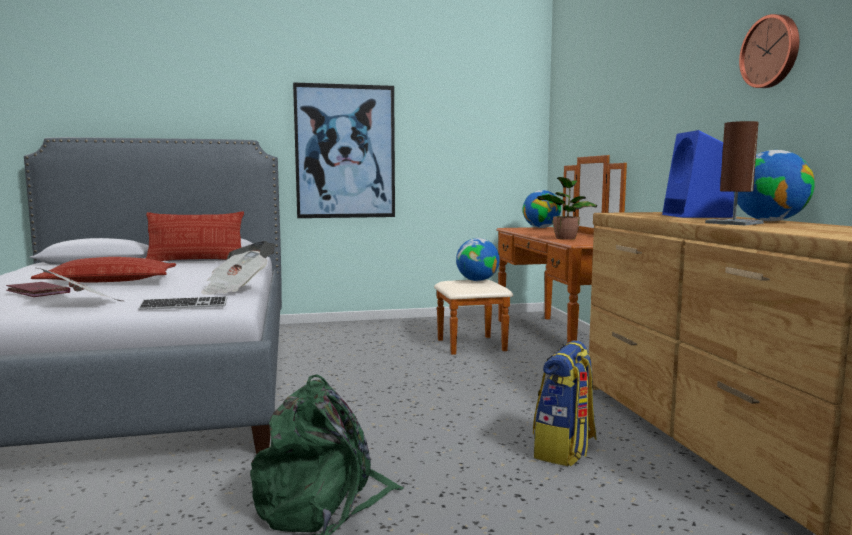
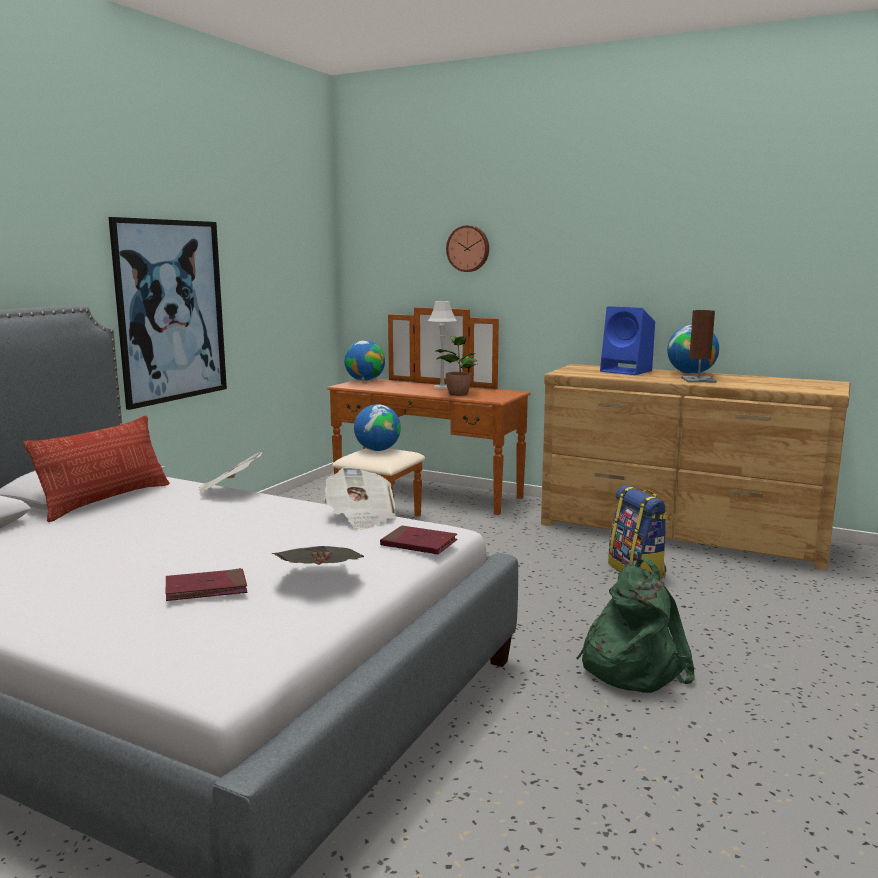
camera: 50 degrees left, 5 degrees up
(110, 281) = (171, 552): pillow -> none
(184, 305) = (419, 544): keyboard -> red book
(579, 234) = (442, 387): none -> grey table lamp
(771, 52) = (666, 248): wall clock -> wall clock (468, 248)

